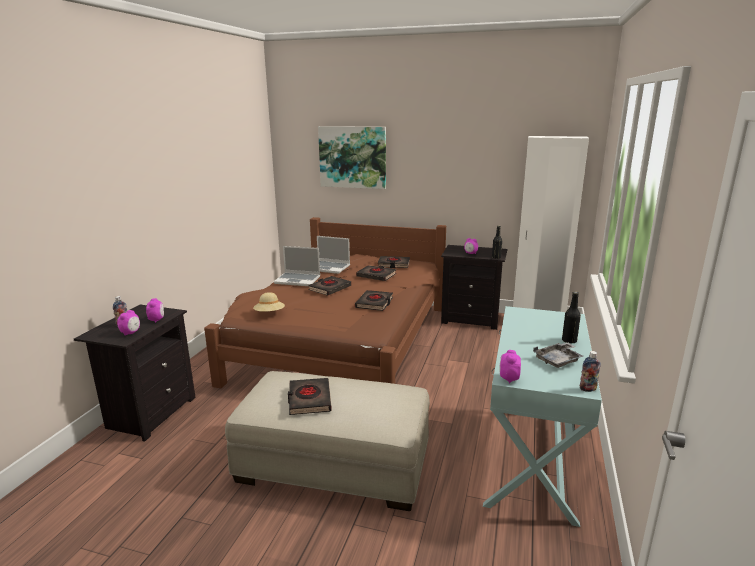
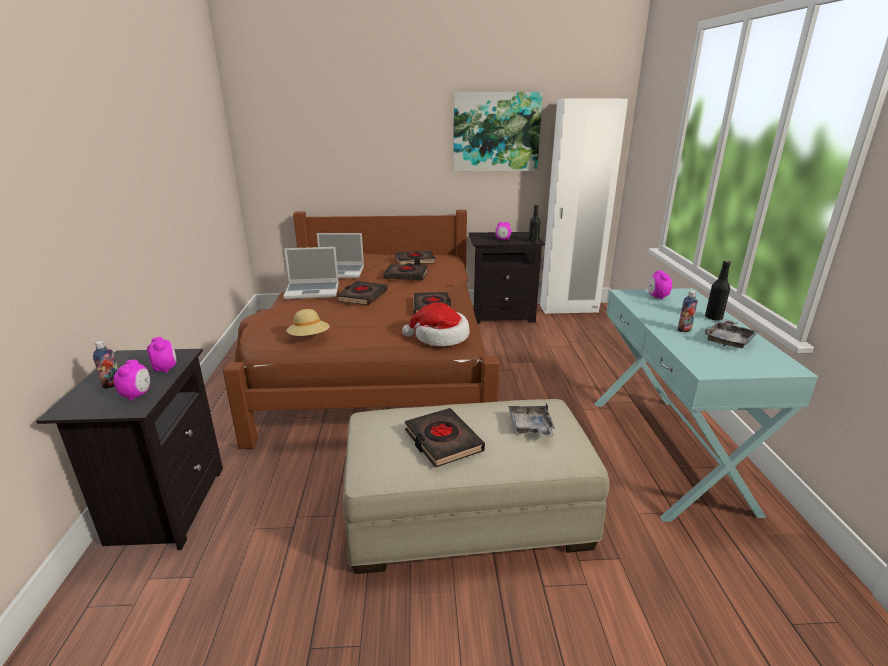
camera: 20 degrees left, 5 degrees up
(352, 157) = (344, 130): picture -> picture (496, 132)
(360, 326) = (440, 337): none -> hat
(379, 403) = (531, 427): none -> grey tray
(508, 379) = (707, 369): alarm clock -> alarm clock (657, 297)
(587, 389) = (792, 366): bottle -> bottle (684, 330)

